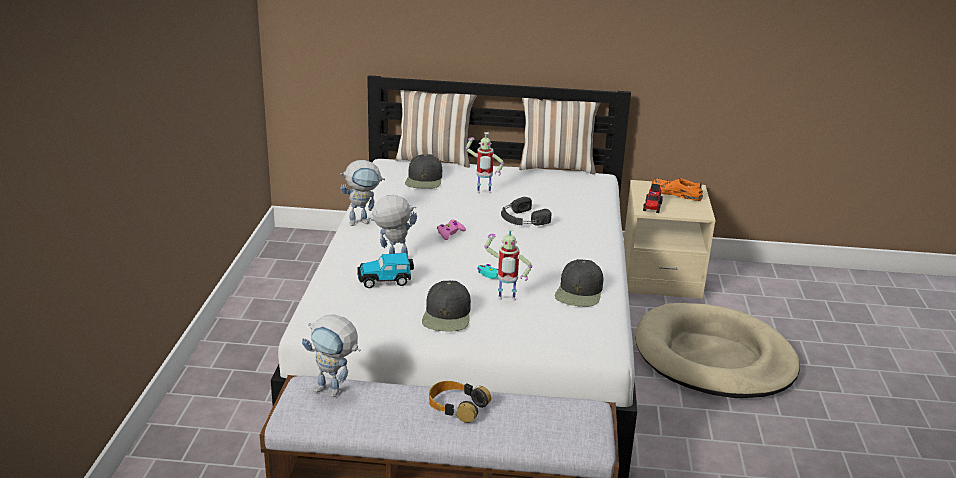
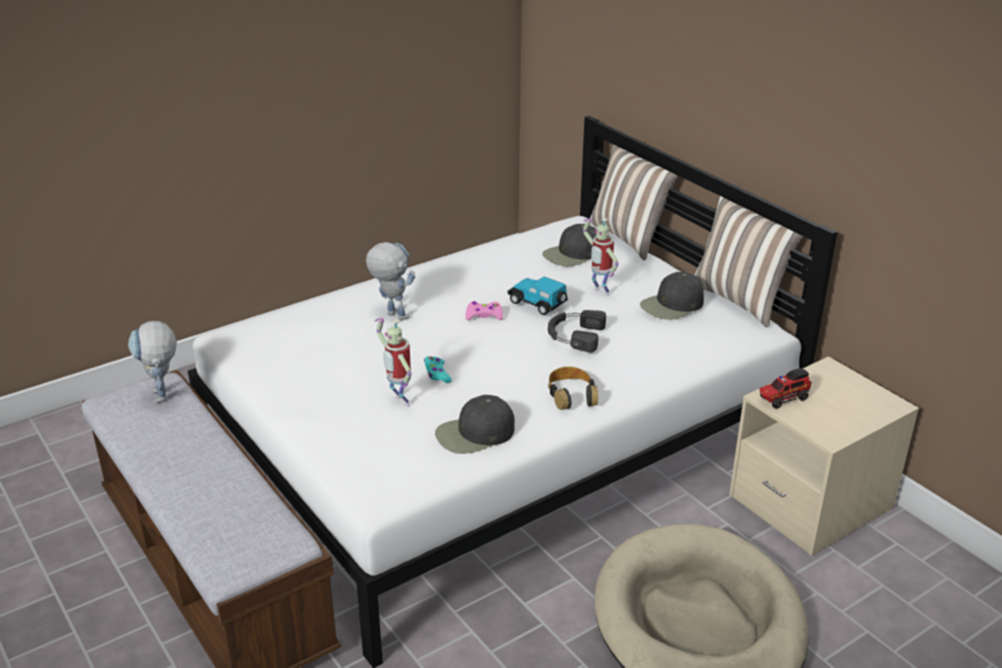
camera: 50 degrees right, 5 degrees up
(363, 221) = (440, 269): toy robot -> none
(385, 280) = (348, 329): toy car -> toy car (538, 303)
(447, 315) = (327, 386): black cap -> black cap (672, 305)
(457, 406) = (205, 467): headphones -> headphones (571, 395)
(675, 193) = (850, 398): orange shoe -> none

